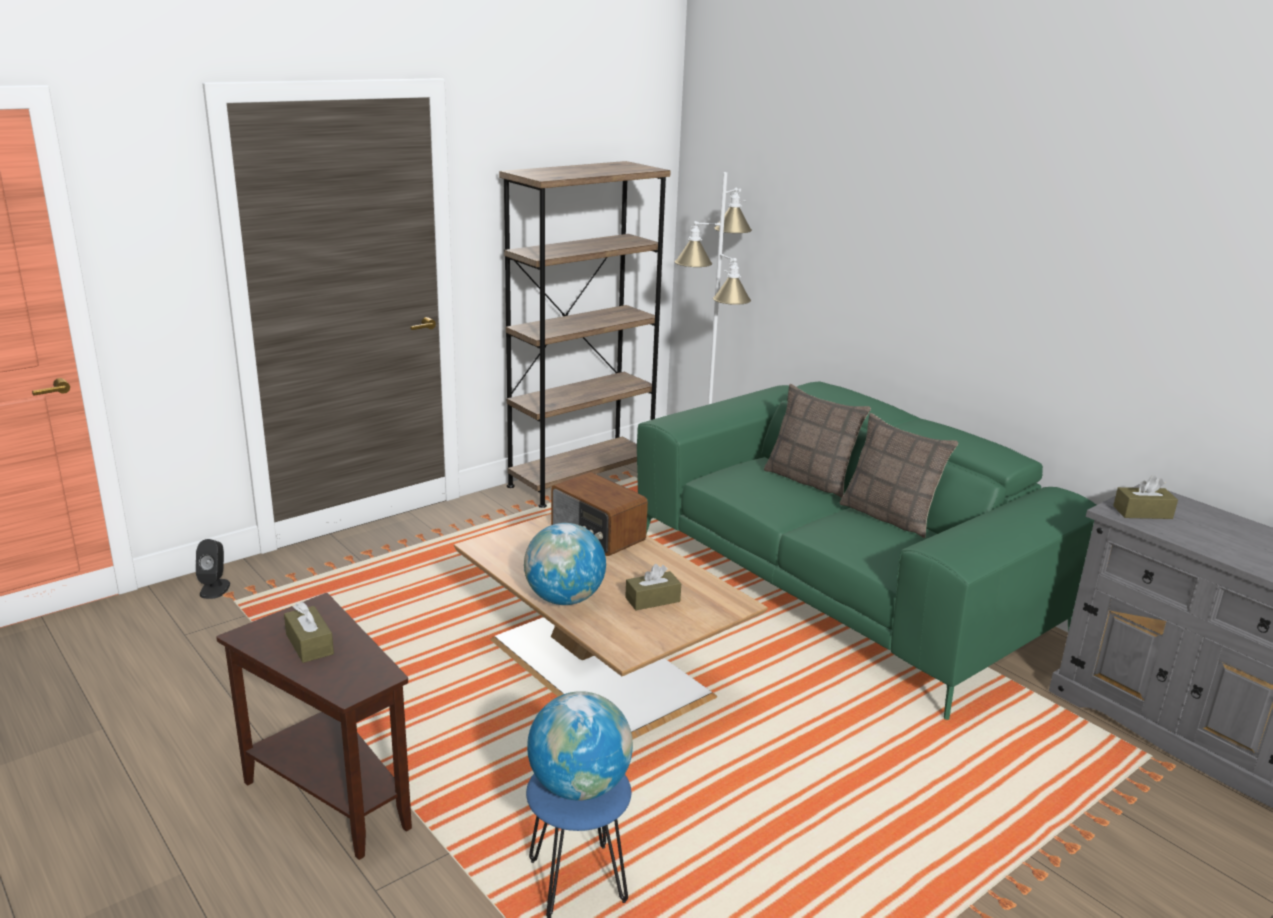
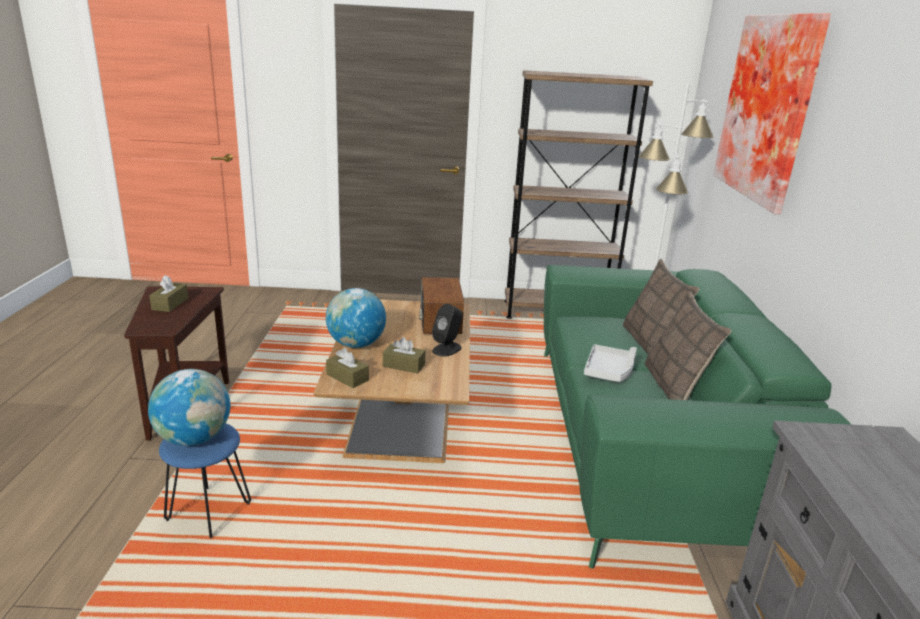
camera: 40 degrees right, 0 degrees up
(215, 588) = (287, 297): black speaker -> black speaker (447, 349)
(825, 523) = (609, 371): none -> grey tray
(853, 200) = (771, 108): none -> picture
(1142, 512) = (839, 446): brown tissue box -> brown tissue box (347, 377)

